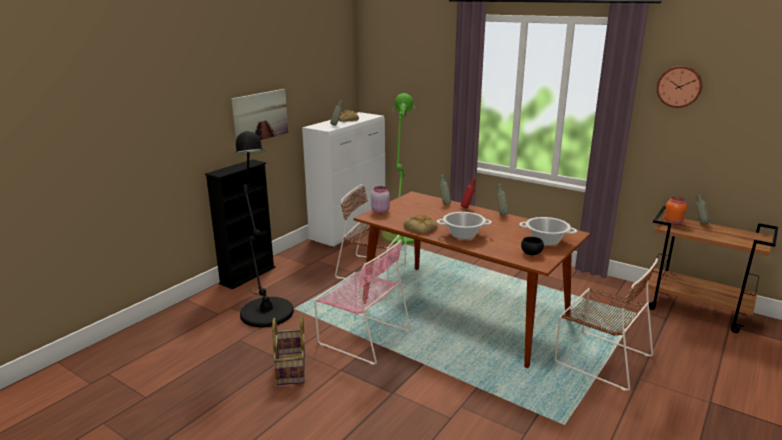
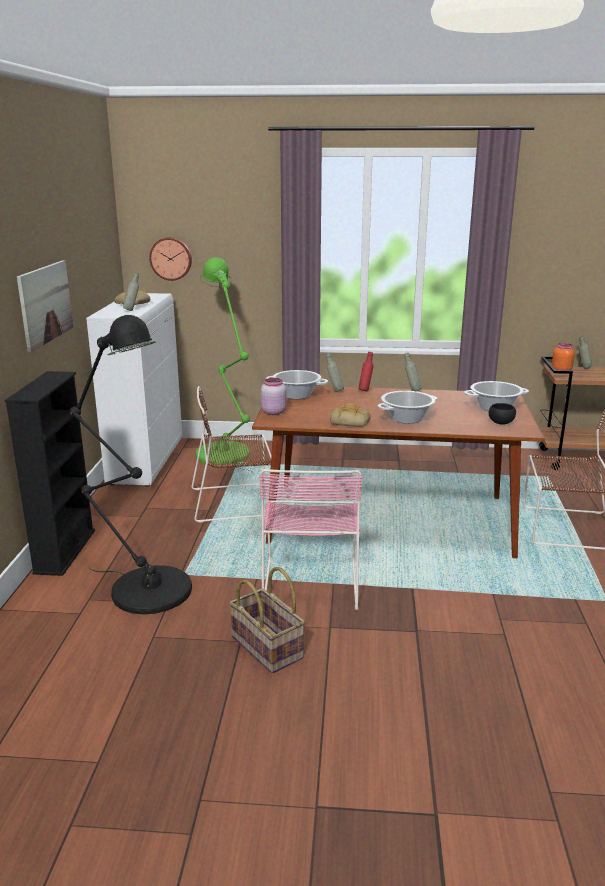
camera: 30 degrees left, 0 degrees up
(362, 336) = (310, 581): pink chair -> pink chair turned 90 degrees clockwise
(414, 202) = (296, 395): none -> cooking pot
(679, 86) = (551, 222): wall clock -> wall clock (171, 258)

